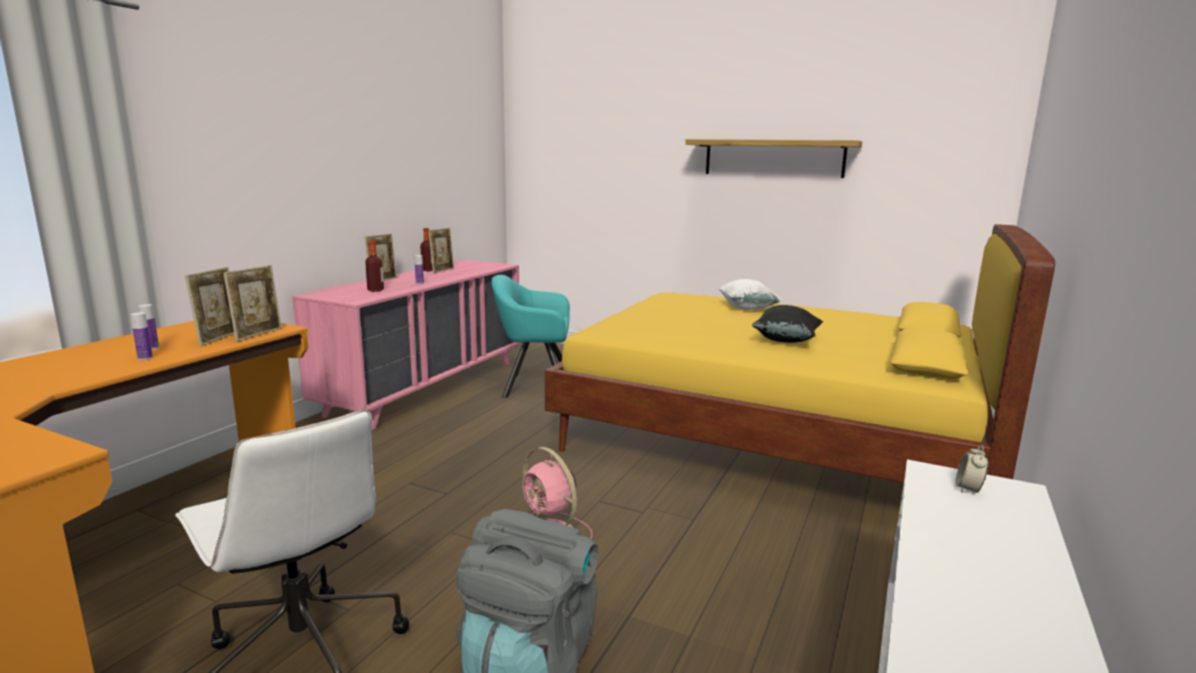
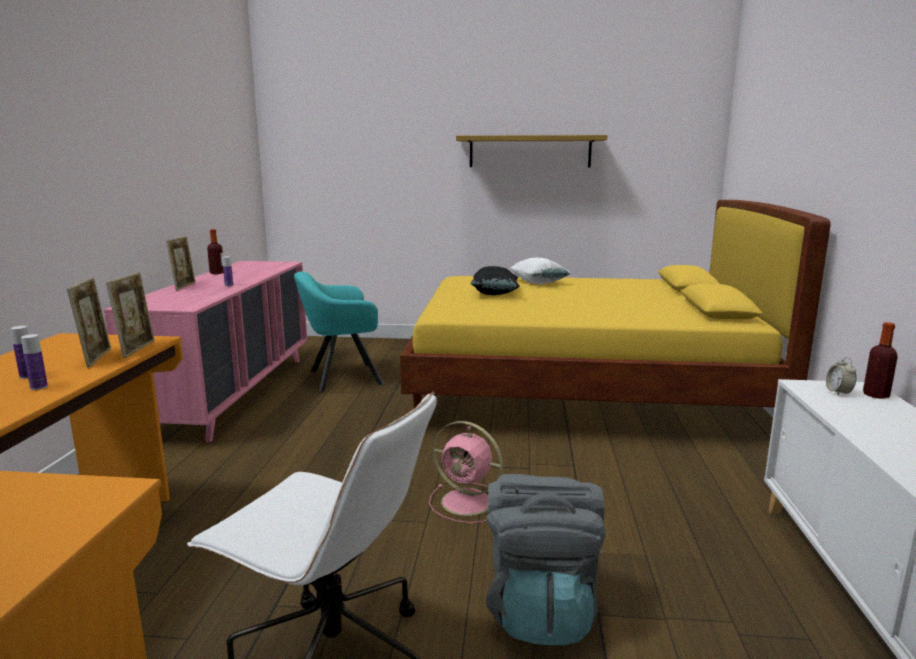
camera: 20 degrees left, 0 degrees up
(375, 290) = (192, 295): bottle -> bottle (876, 395)
(442, 270) = (233, 272): picture frame -> none
(786, 341) = (601, 305): black pillow -> black pillow (495, 294)

